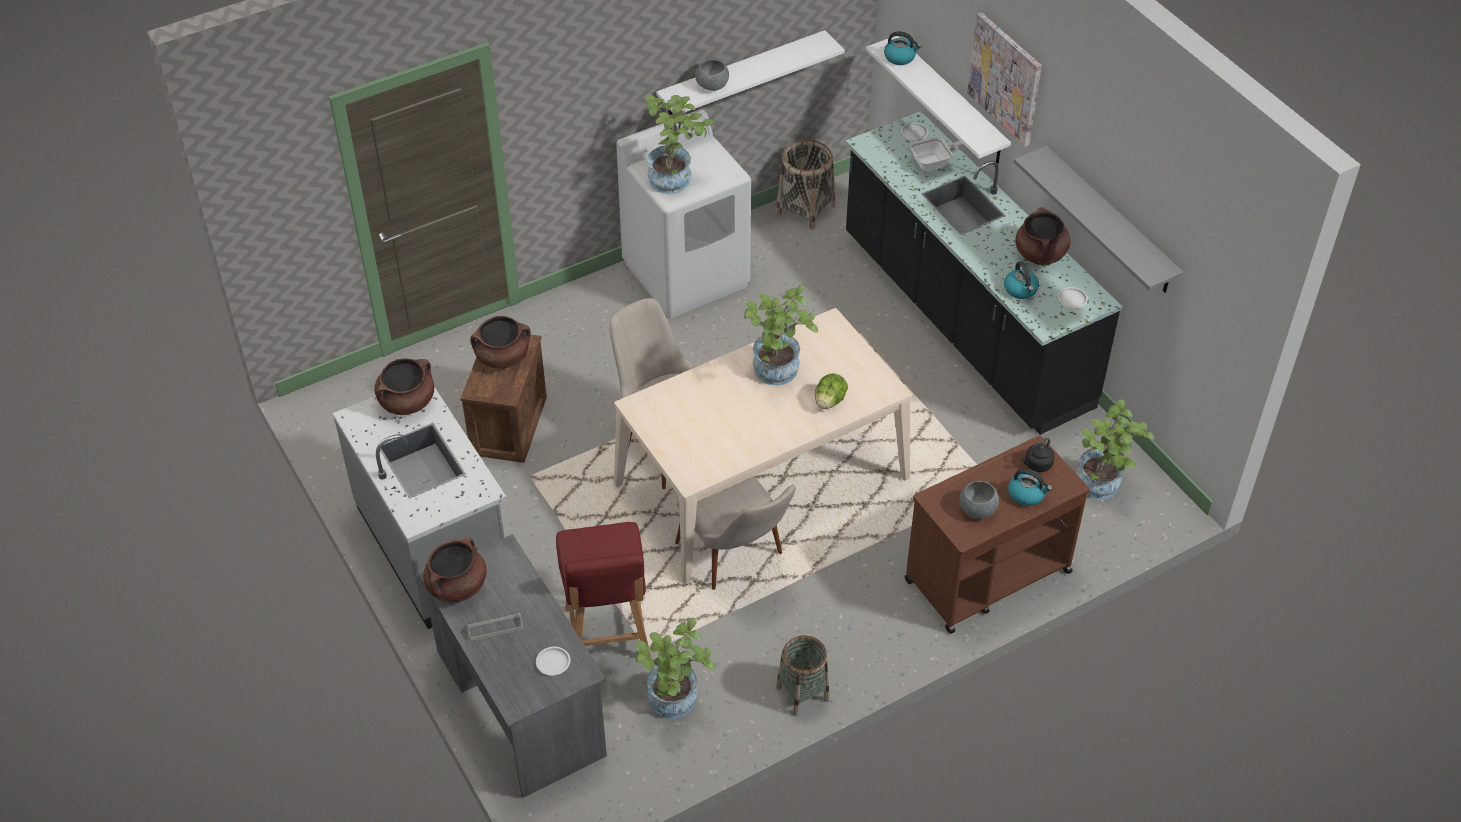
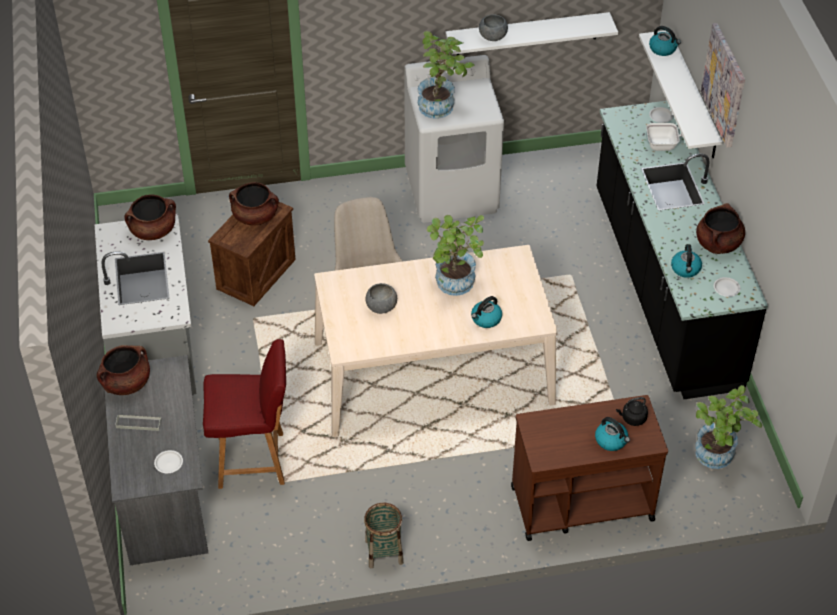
camera: 20 degrees right, 0 degrees up
(608, 636) = (253, 460): red chair -> red chair turned 105 degrees counterclockwise
(674, 705) = (279, 530): potted plant -> none
(738, 560) = (384, 431): beige chair -> none
(805, 209) = (574, 161): basket -> none
(829, 401) = (486, 319): lettuce -> kettle
(977, 509) = (563, 440): grey bowl -> grey bowl (381, 306)
(1109, 221) = (769, 228): grey shelf -> none

